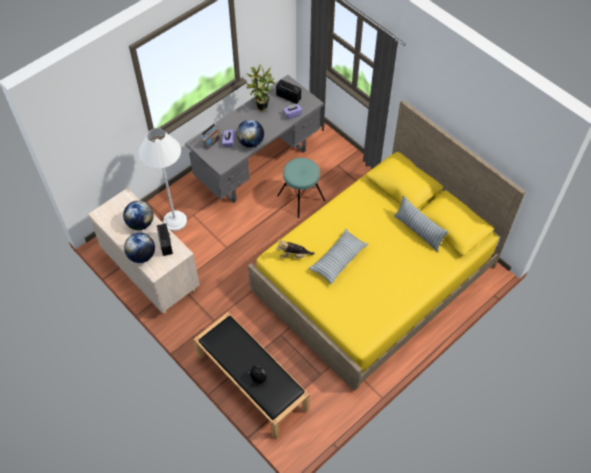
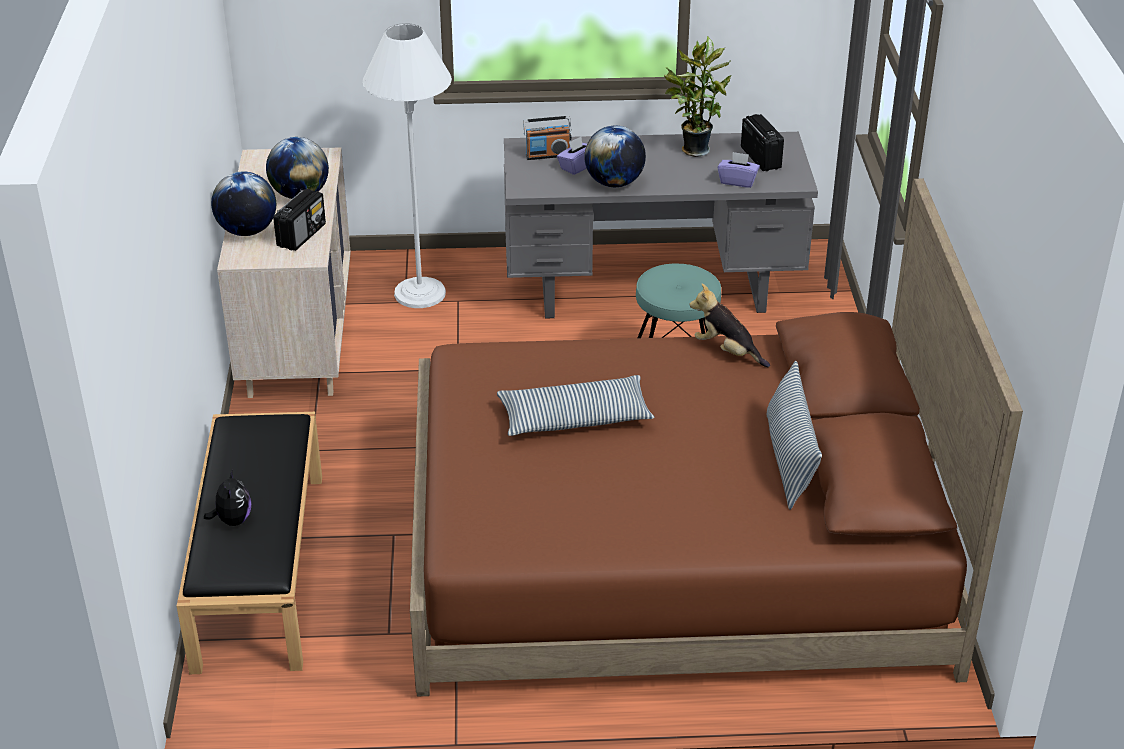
camera: 40 degrees right, 20 degrees down
(294, 255) = (503, 371): plush toy -> plush toy (727, 351)
(374, 277) = (674, 554): yellow bed -> brown bed

